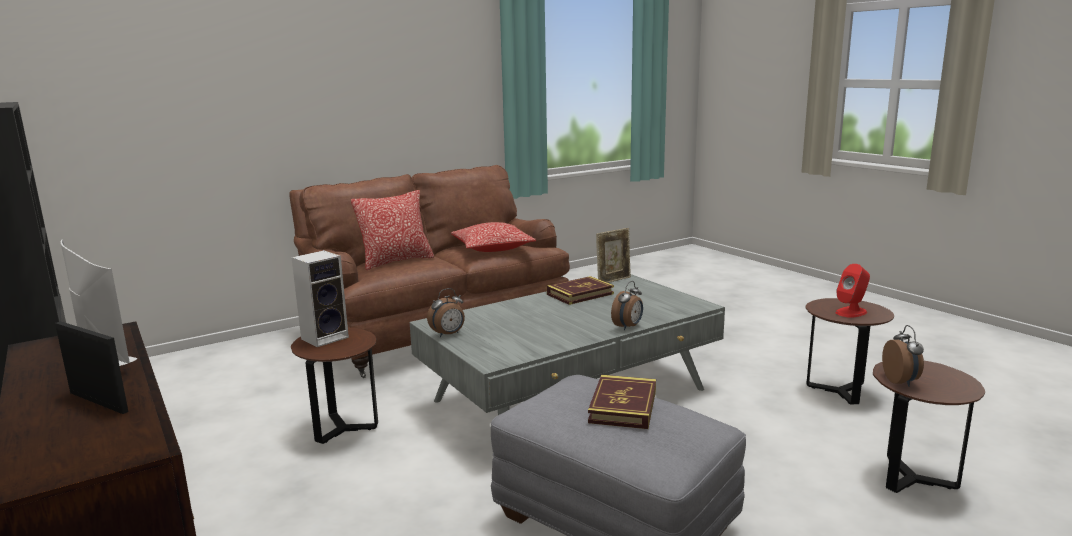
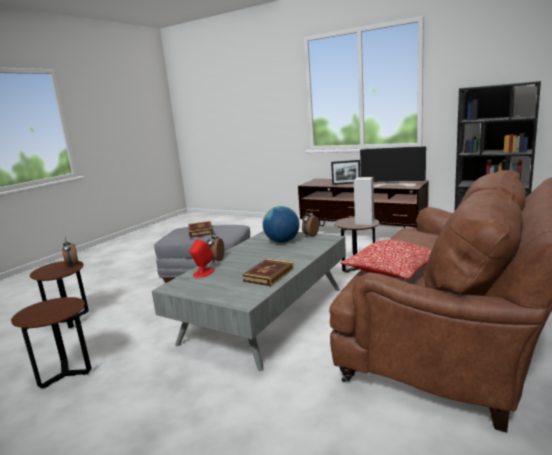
camera: 155 degrees right, 0 degrees up
(396, 261) = (430, 240): pillow -> none
(504, 334) = (282, 241): none -> globe
(613, 280) = (254, 296): picture frame -> none
(851, 312) = (49, 308): red speaker -> red speaker (203, 273)

